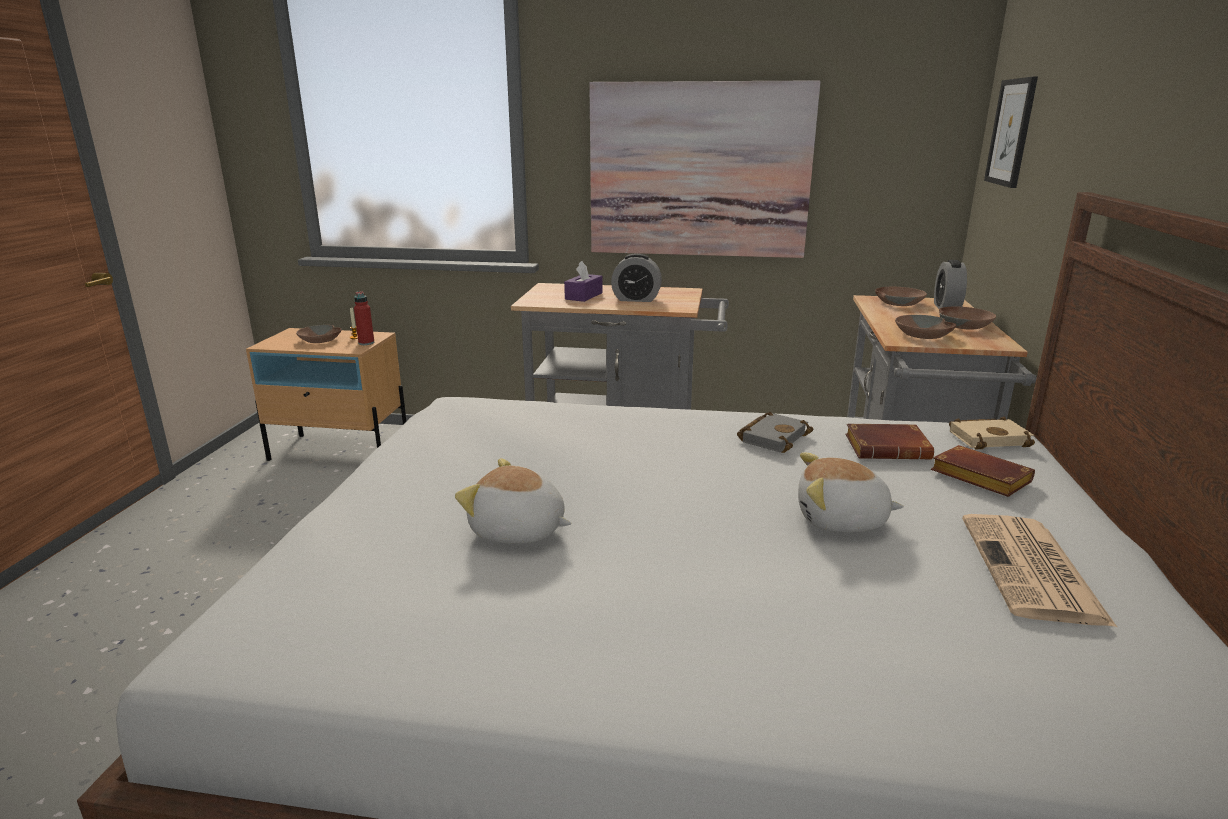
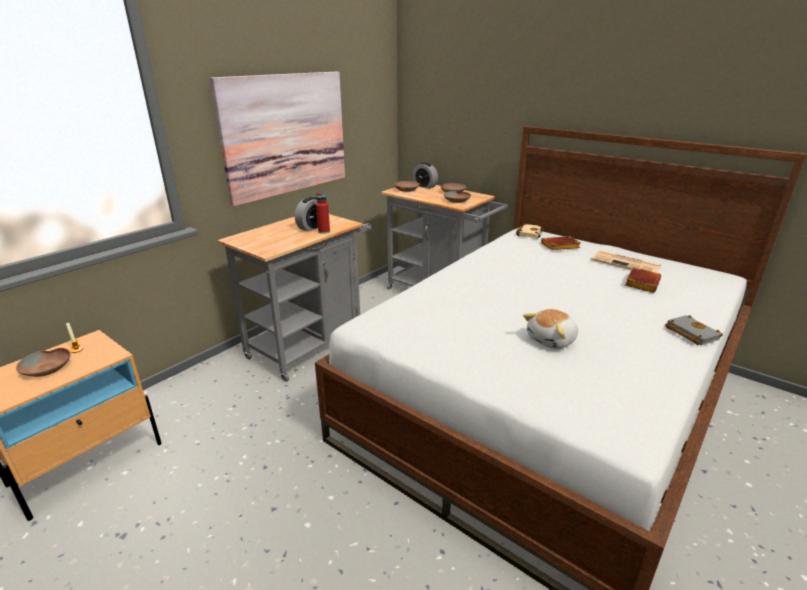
camera: 60 degrees left, 5 degrees up
(366, 343) = (105, 347): red bottle -> red bottle (324, 231)
(583, 296) = (280, 236): purple tissue box -> none
(773, 437) = (495, 264): grey book -> grey book (689, 333)
(841, 520) = (579, 277): plush toy -> none
(888, 448) = (524, 250): brown book -> brown book (640, 283)
(1011, 132) = (434, 97): picture -> none

